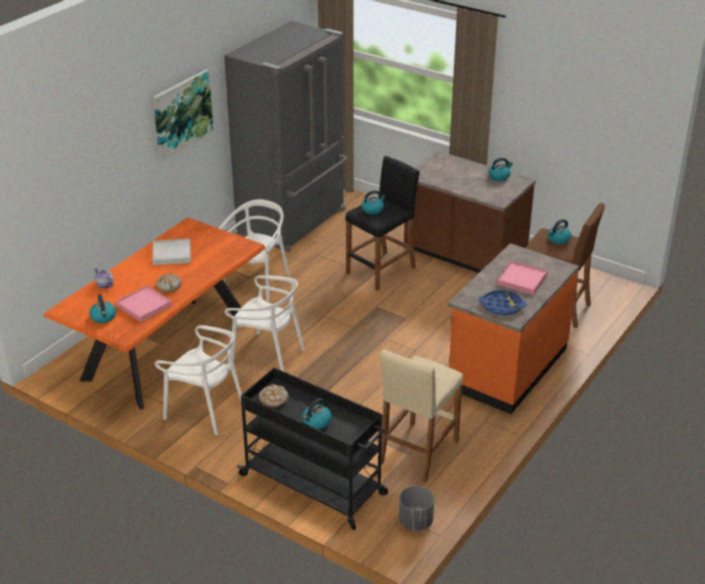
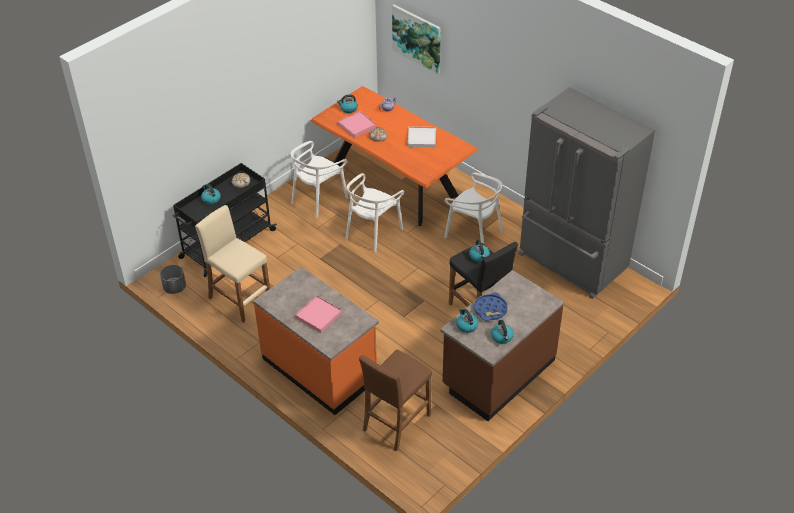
camera: 100 degrees right, 10 degrees up
(182, 113) = (521, 90): picture -> picture (417, 38)
(502, 306) = (285, 296): blue tray -> blue tray (490, 309)
(558, 239) = (402, 373): kettle -> kettle (466, 326)

